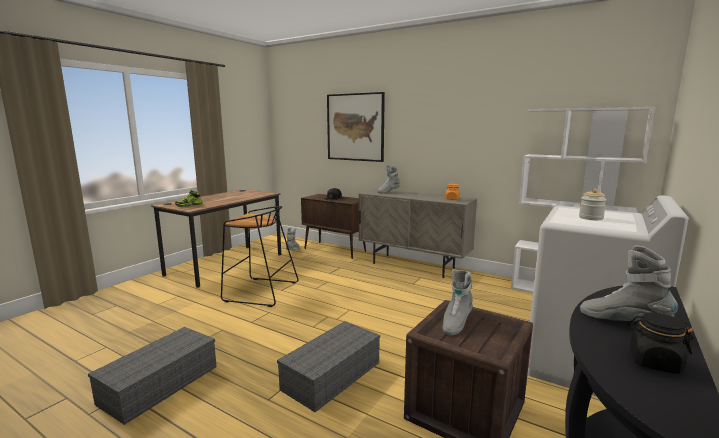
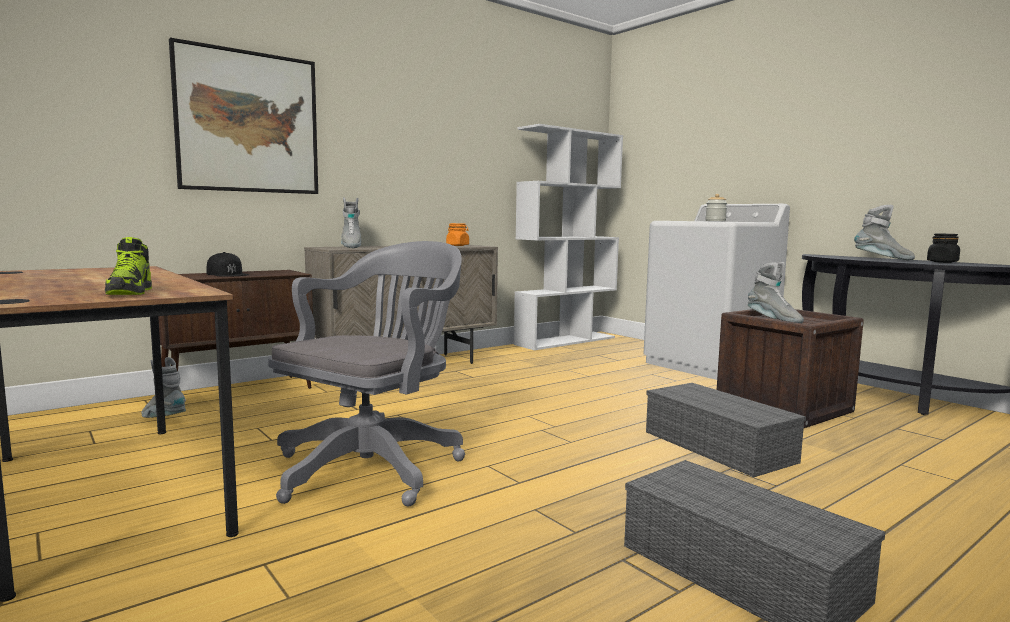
camera: 70 degrees left, 5 degrees down
(260, 292) = (375, 466): black stool -> grey office chair
(623, 322) = (883, 259): grey boot -> grey boot turned 135 degrees counterclockwise

